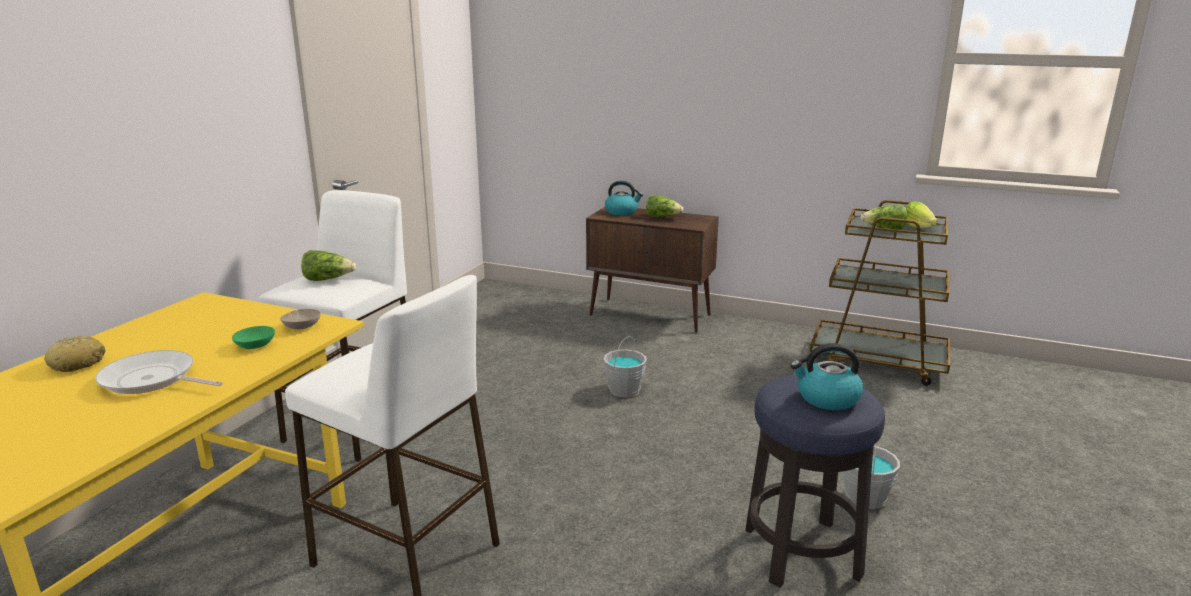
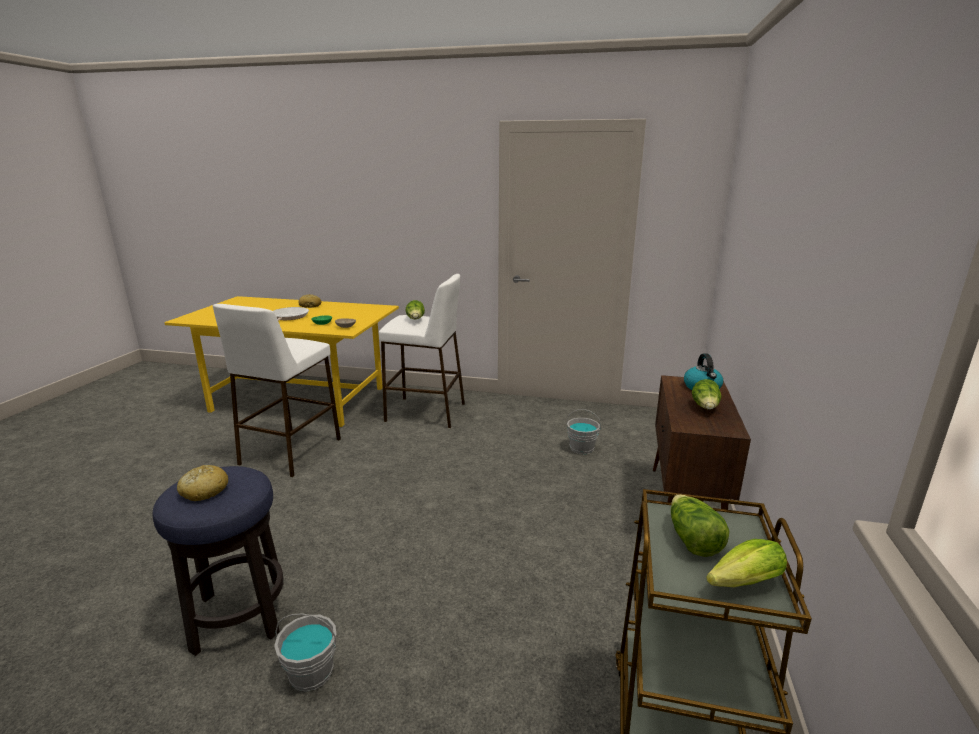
camera: 80 degrees right, 0 degrees up
(624, 390) = (501, 504): grey bucket -> grey bucket (582, 448)
(827, 398) = (204, 491): kettle -> bread

